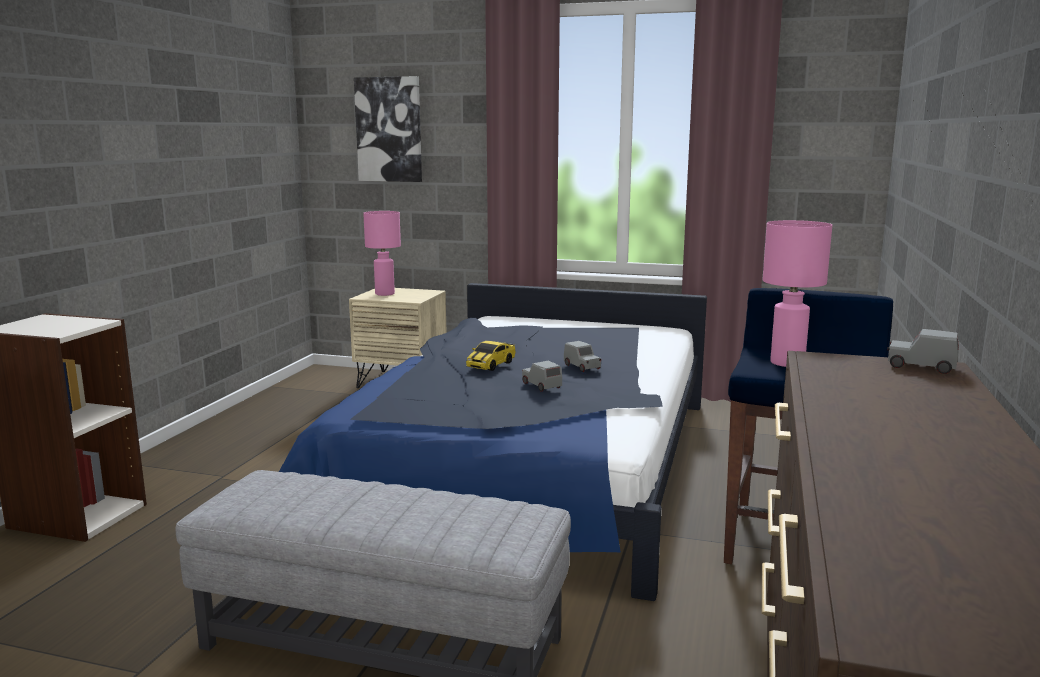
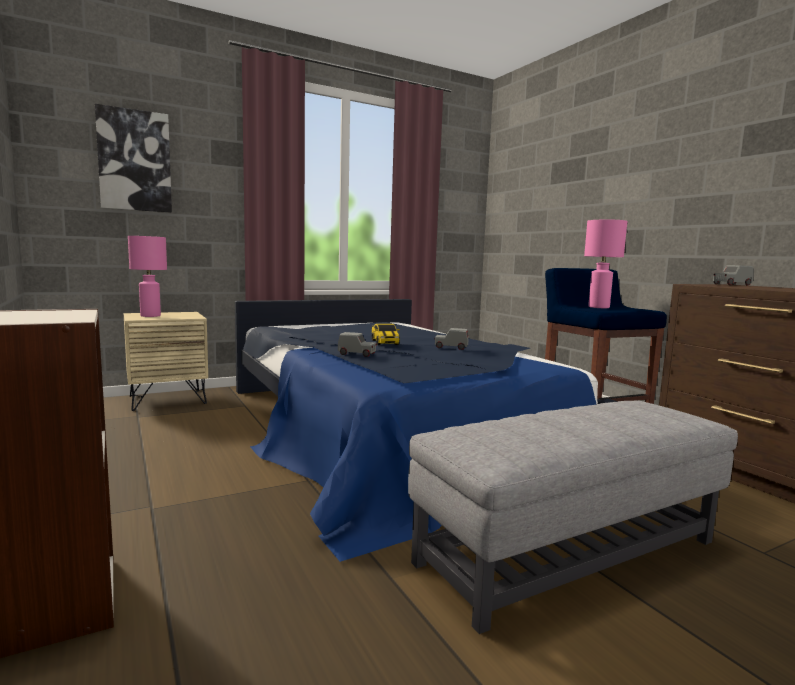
camera: 45 degrees left, 5 degrees down
(582, 367) = (433, 338): grey toy car -> grey toy car (357, 354)

